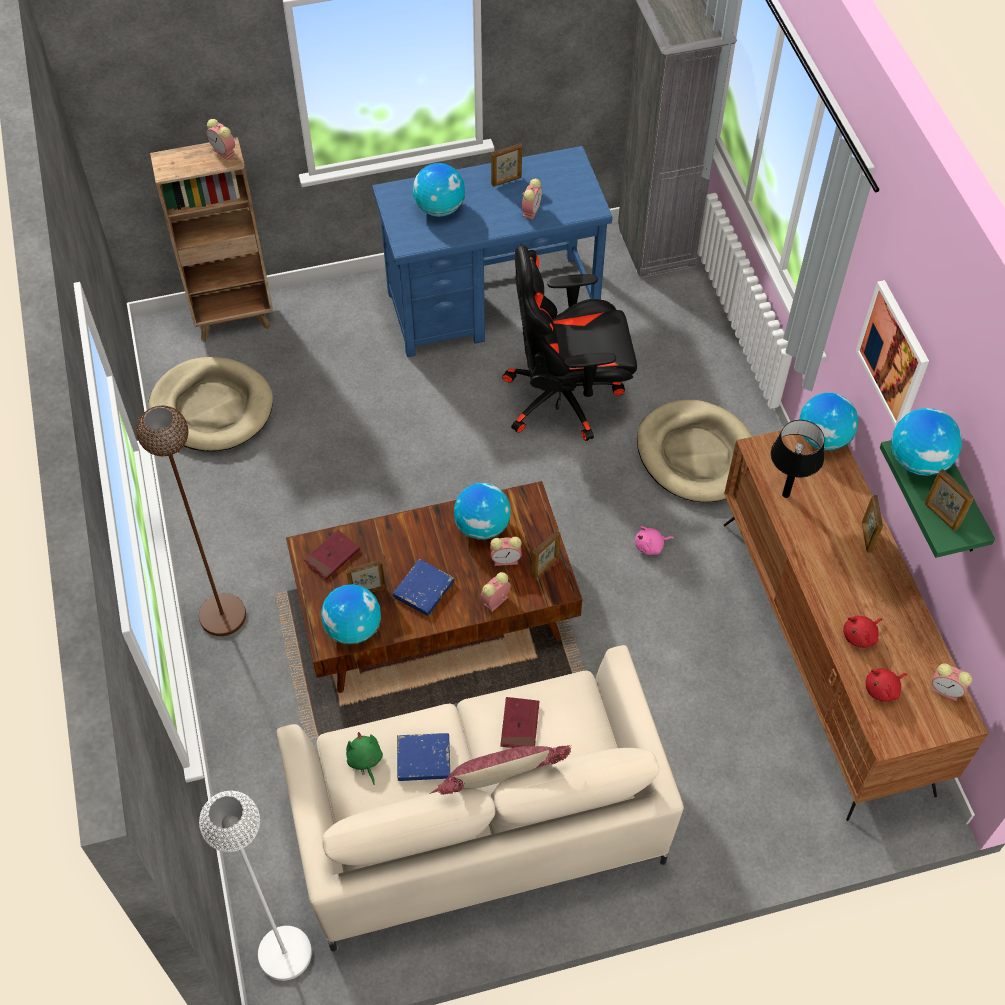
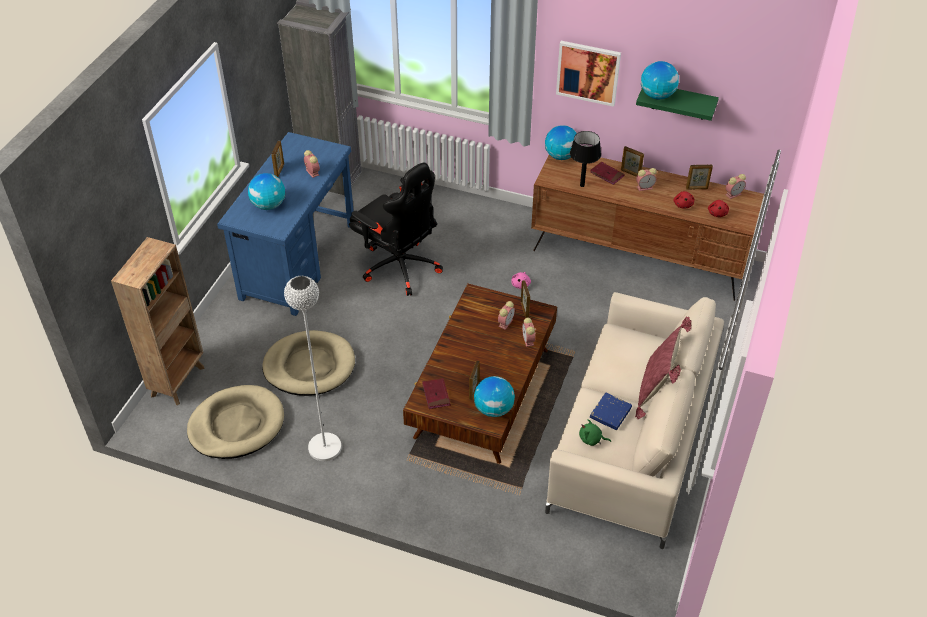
camera: 55 degrees left, 10 degrees down
(223, 615) = (398, 494): brown floor lamp -> none
(224, 152) = (152, 247): alarm clock -> alarm clock (645, 187)
(285, 953) = (649, 572): white floor lamp -> white floor lamp (324, 447)
(423, 589) = (494, 366): blue book -> none
(482, 526) = (475, 321): globe -> none
(520, 725) = (620, 363): red book -> red book (607, 174)
(570, 398) = (396, 264): black office chair -> black office chair turned 75 degrees counterclockwise
(696, 454) = (481, 237): beige dog bed -> beige dog bed (309, 366)
(941, 516) = (693, 105): picture frame -> picture frame (697, 188)

